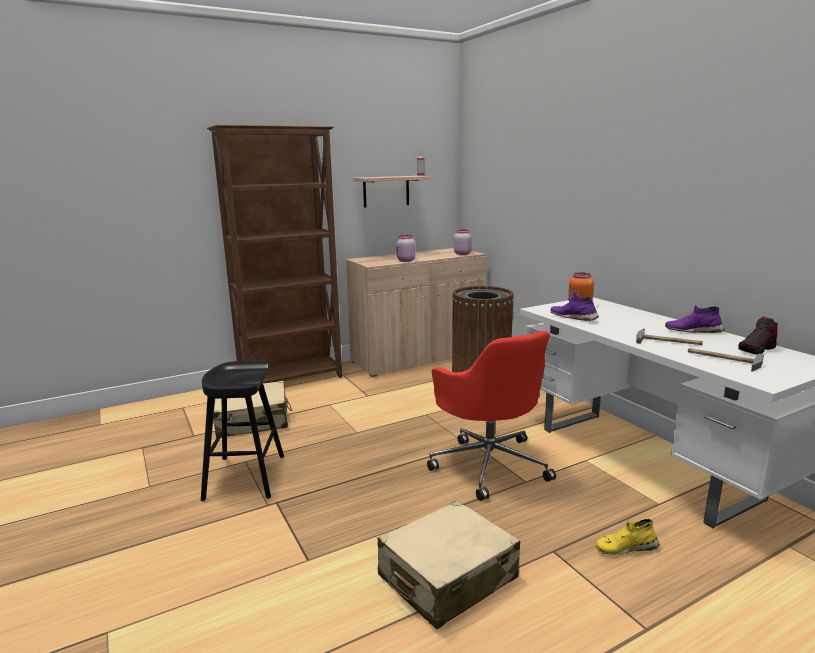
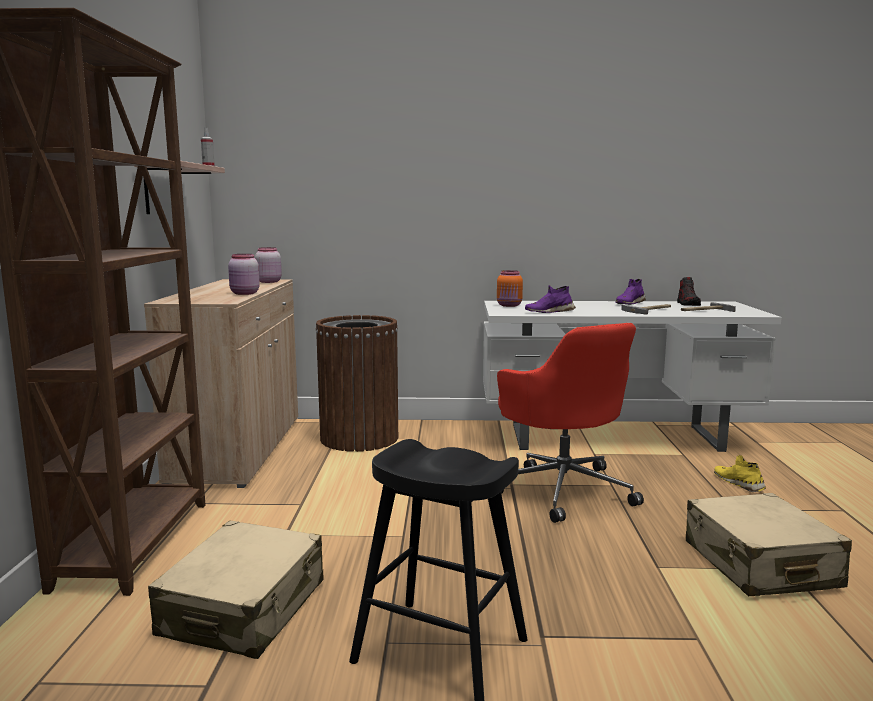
camera: 60 degrees left, 5 degrees down
(489, 463) = (563, 489): red office chair -> red office chair turned 60 degrees clockwise
(625, 547) = (739, 484): yellow shoe -> yellow shoe turned 135 degrees clockwise

